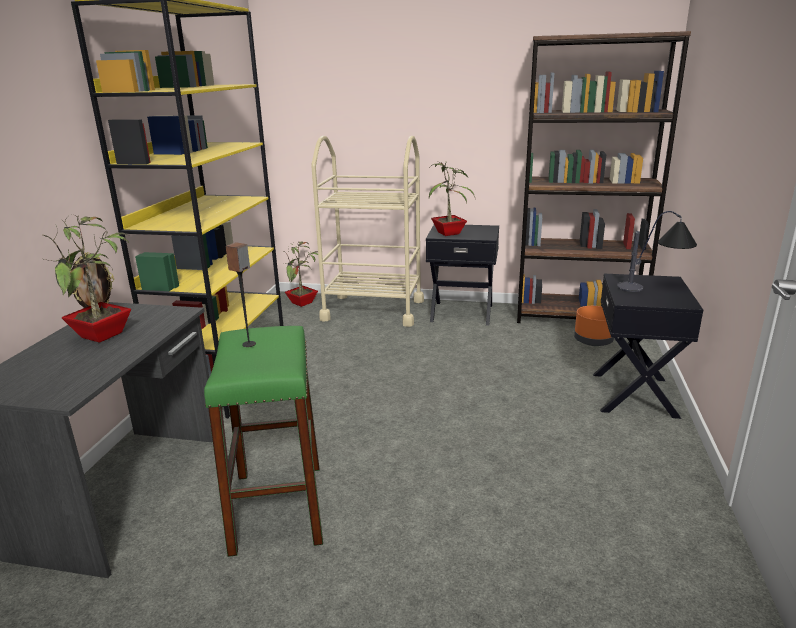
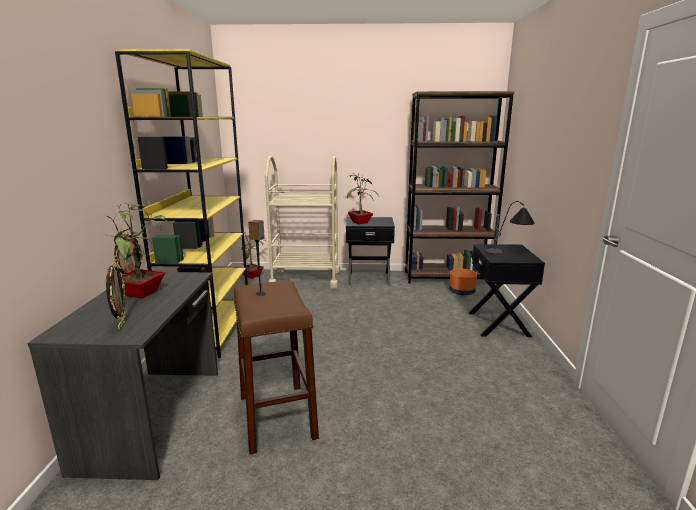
camera: 10 degrees left, 5 degrees down
(58, 380) = (121, 324): none -> picture frame
(277, 507) = (277, 416): green stool -> brown stool

